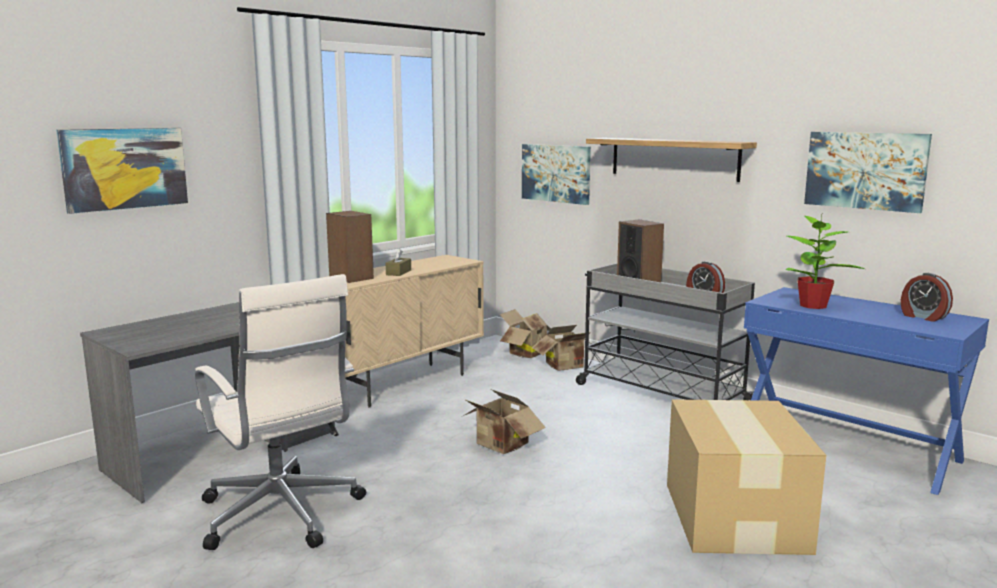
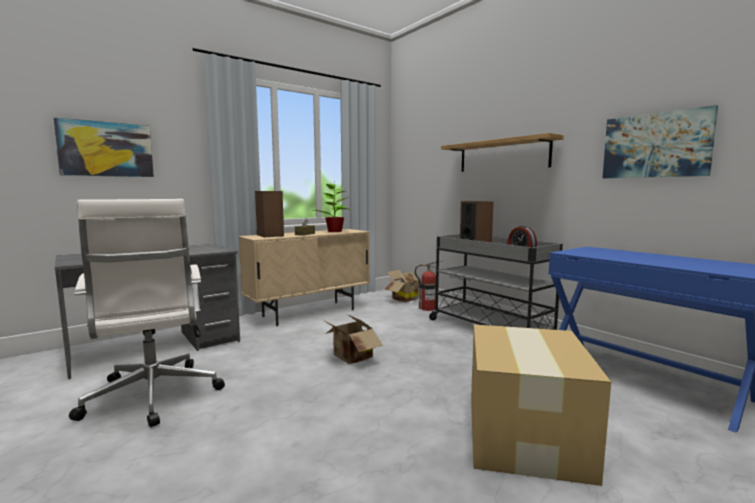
camera: 10 degrees right, 5 degrees down
(556, 173) = (425, 176): picture -> none
(567, 367) = (428, 308): cardboard box -> fire extinguisher
(813, 306) = (609, 255): potted plant -> potted plant (334, 231)
(923, 317) = (714, 264): alarm clock -> none

